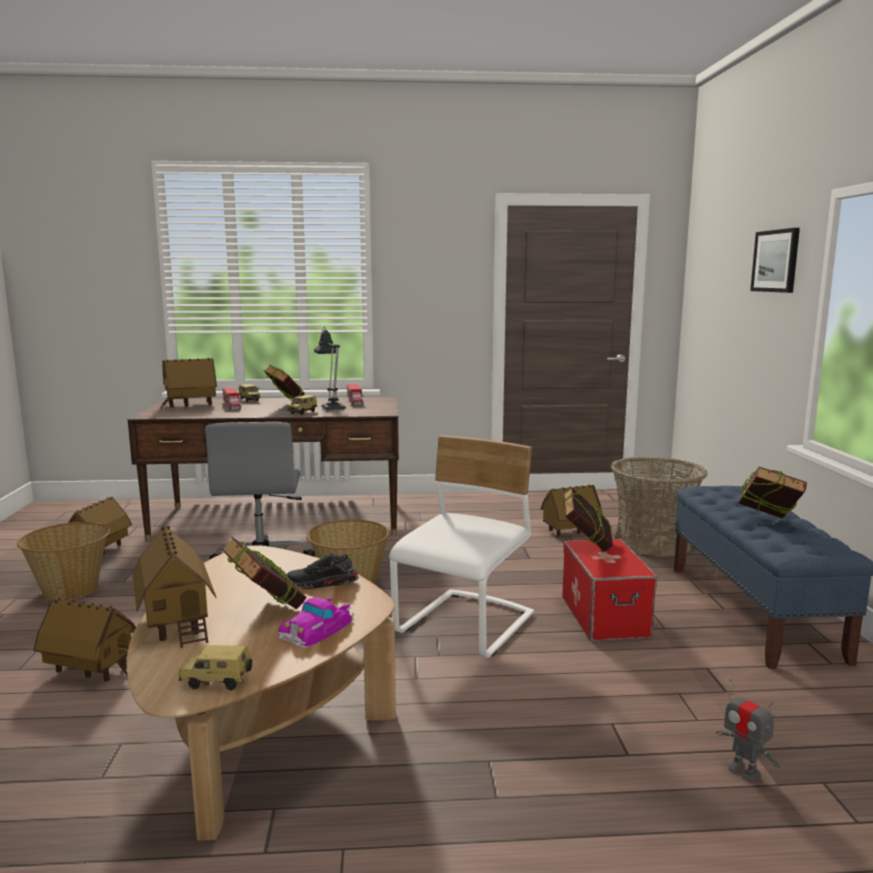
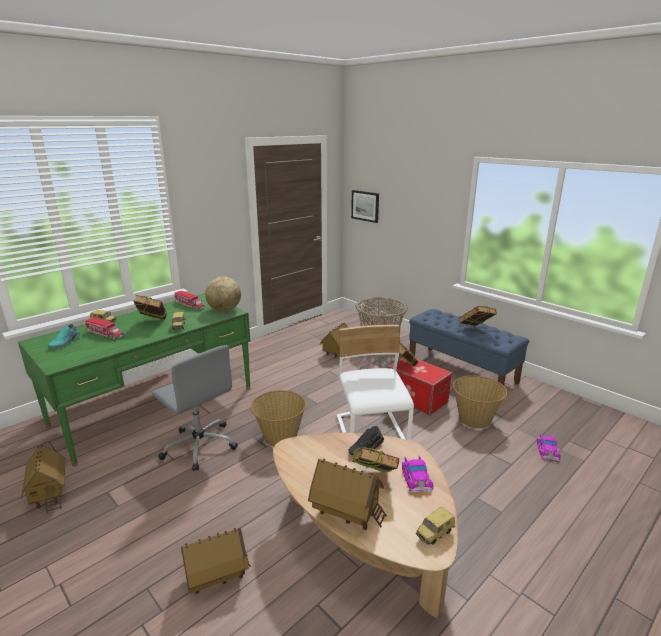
camera: 40 degrees left, 10 degrees up
(71, 590) = (85, 534): basket -> basket (475, 419)
(190, 405) = (66, 343): toy house -> turquoise shoe
(279, 520) = (154, 406): brown desk -> green desk
(332, 407) = (187, 315): table lamp -> none
(378, 410) = (225, 310): none -> globe
(744, 771) = (547, 449): toy robot -> toy car
(776, 261) = (430, 187): picture -> picture (365, 206)

